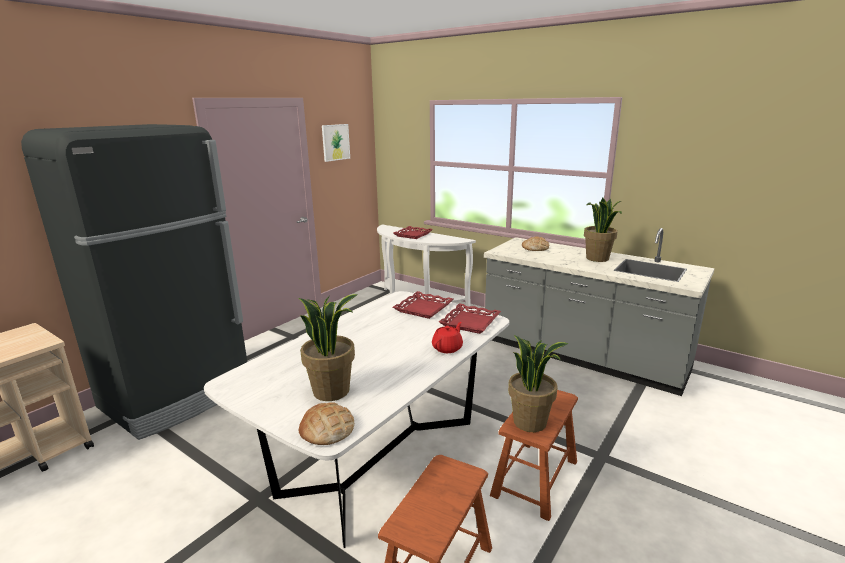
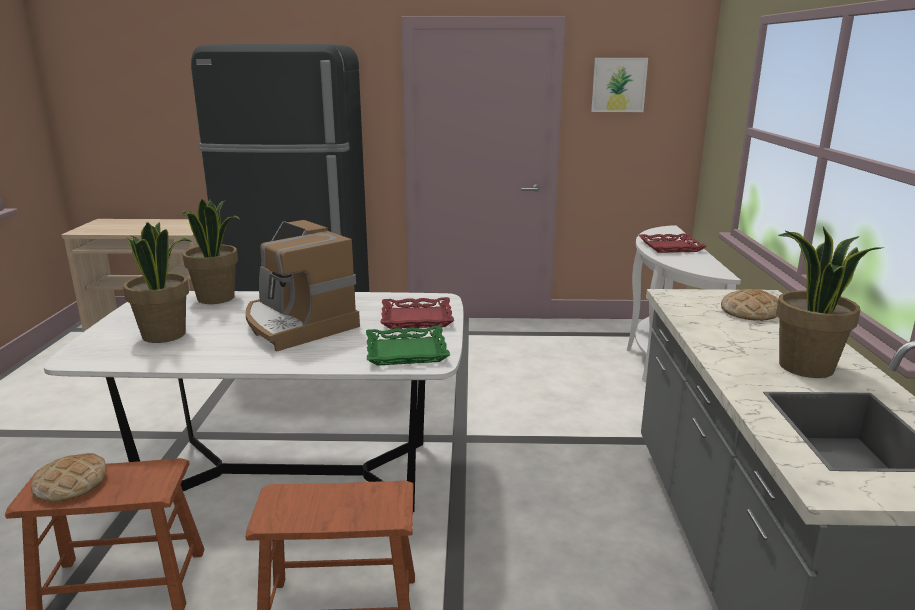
camera: 55 degrees right, 0 degrees up
(326, 429) = (89, 353): bread -> bread (71, 483)
(382, 341) = (297, 324): none -> coffee machine
(447, 348) = (312, 358): red teapot -> none
(470, 322) = (406, 352): red tray -> green tray
(530, 422) = (298, 502): potted plant -> potted plant (216, 298)

